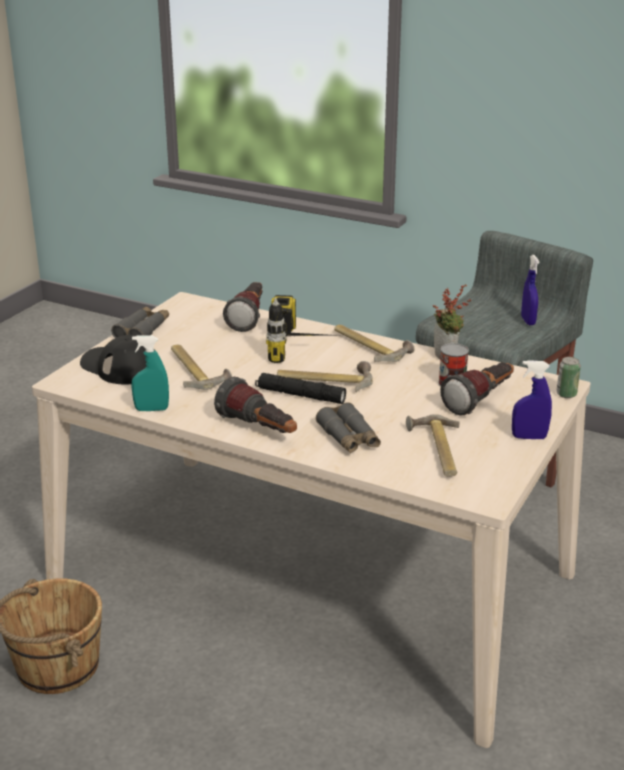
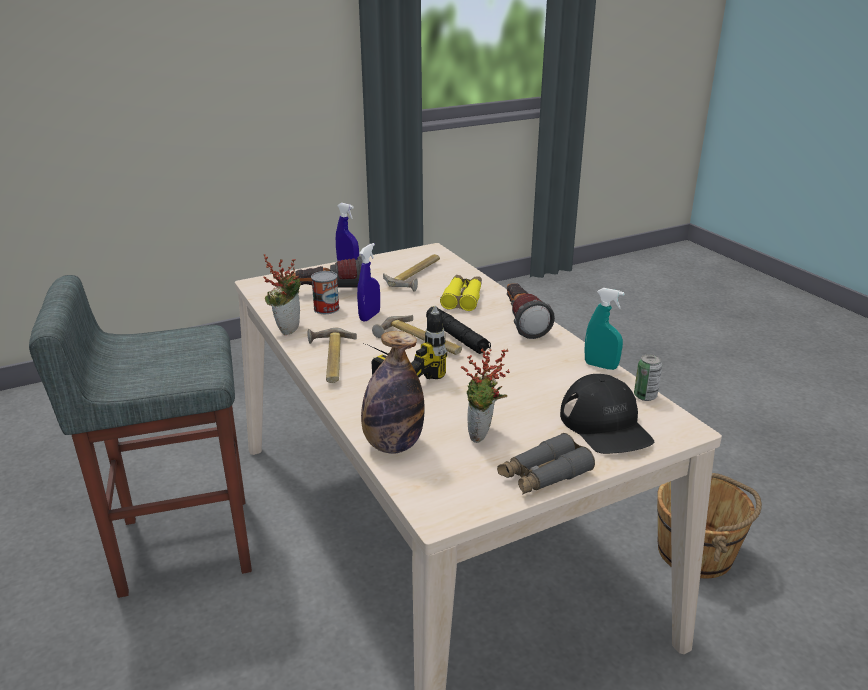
camera: 145 degrees left, 0 degrees up
(196, 371) = (526, 391): hammer -> none
(199, 337) = (483, 436): none -> potted plant
(249, 317) = (393, 445): flashlight -> bottle
(349, 438) = (463, 298): grey binoculars -> yellow binoculars
(528, 321) = (140, 345): blue spray bottle -> blue spray bottle (369, 316)
(566, 394) = (269, 278): can -> can (645, 396)

